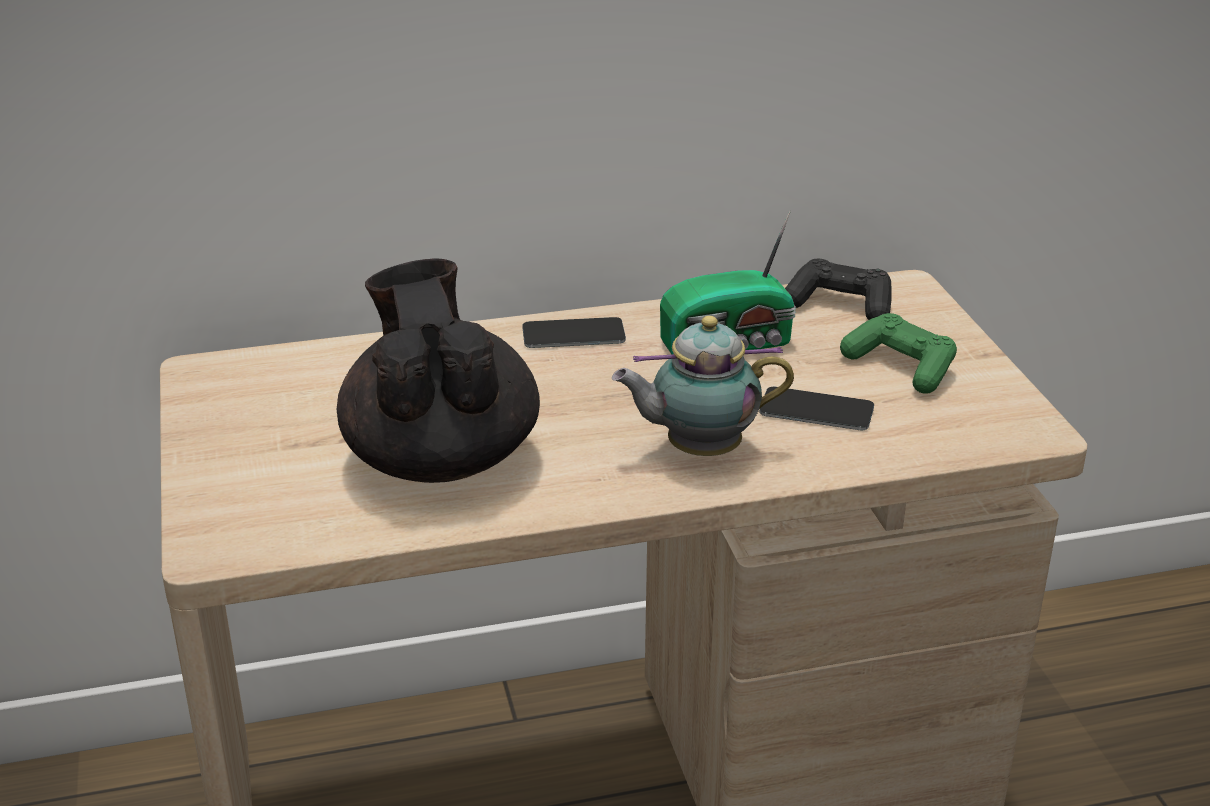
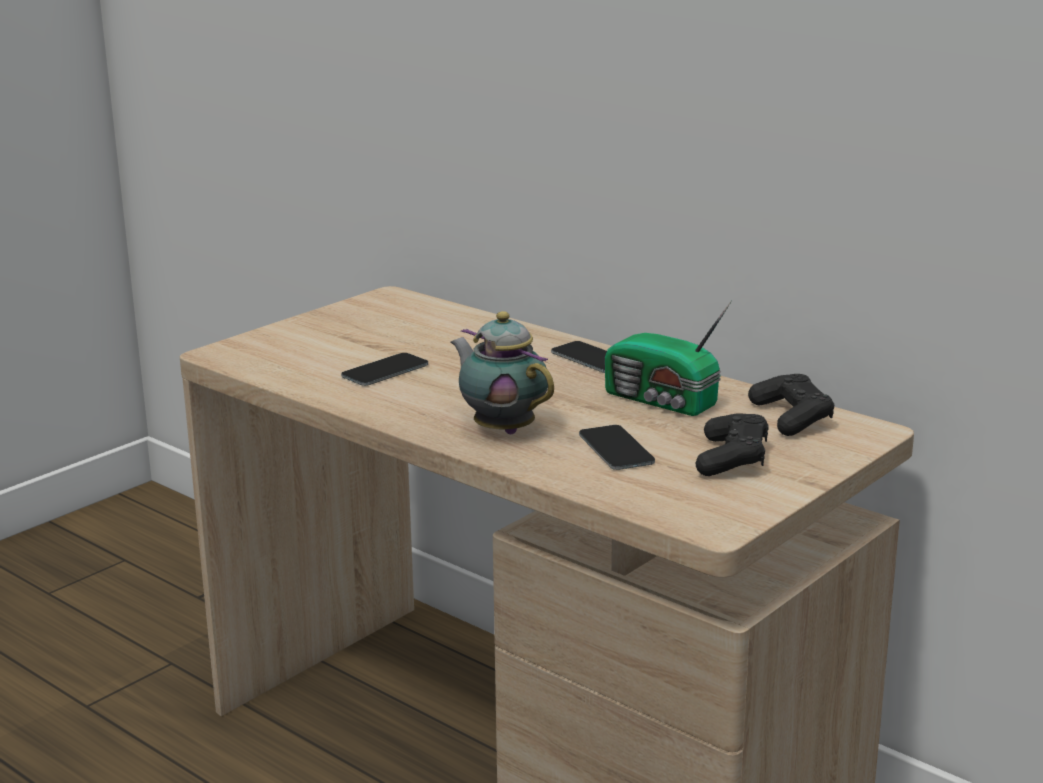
camera: 55 degrees right, 10 degrees down
(440, 457) = (385, 370): black teapot -> phone
(900, 366) = (732, 459): green game controller -> black game controller

